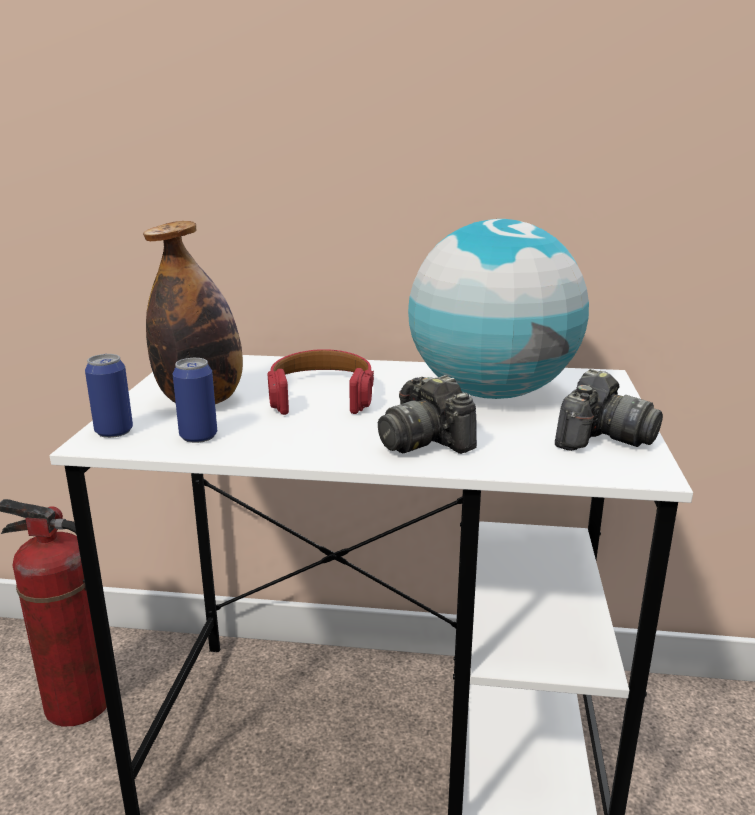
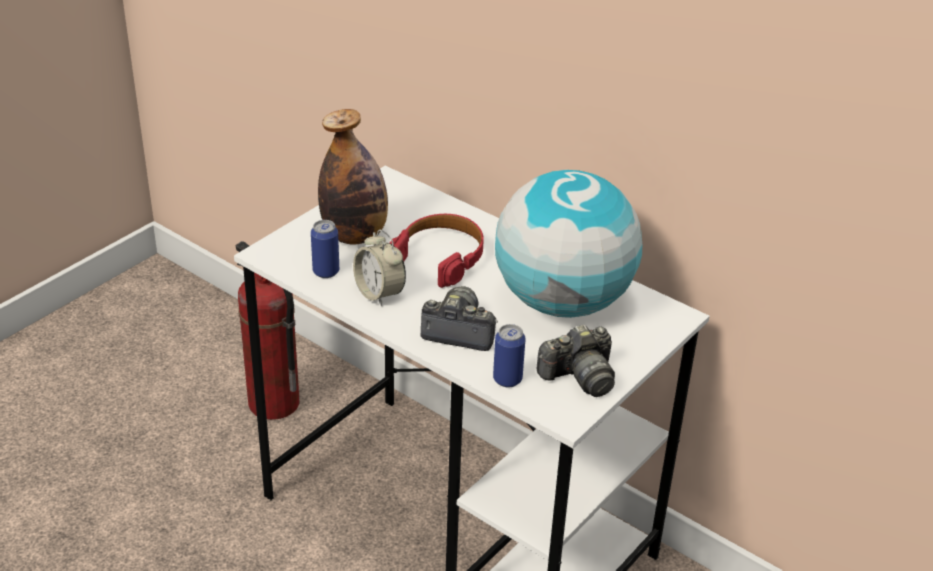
camera: 30 degrees right, 15 degrees up
(114, 431) = (281, 247): can -> can (507, 379)
(289, 436) = (379, 293): none -> alarm clock
(424, 441) = (459, 331): camera -> camera turned 105 degrees clockwise

